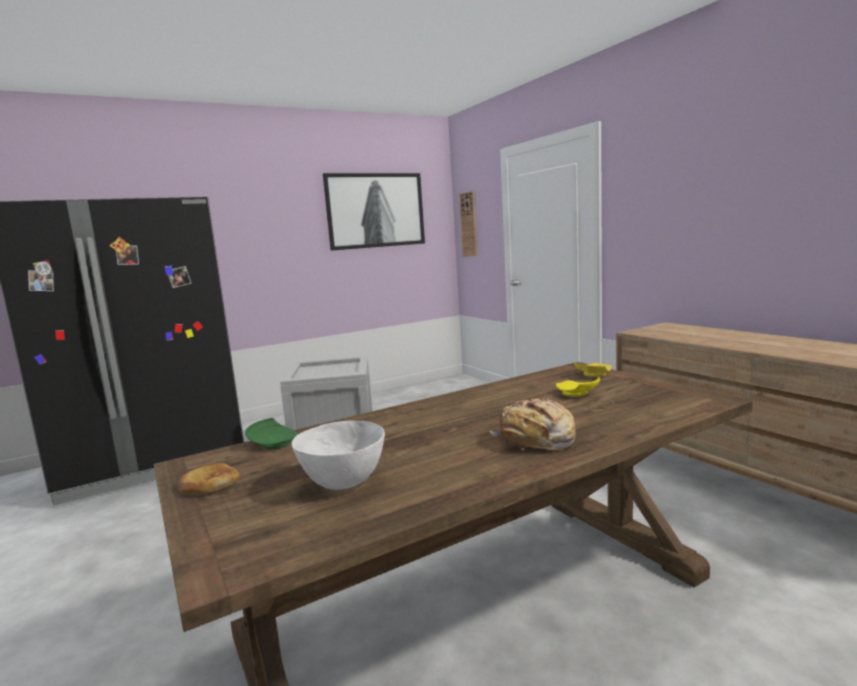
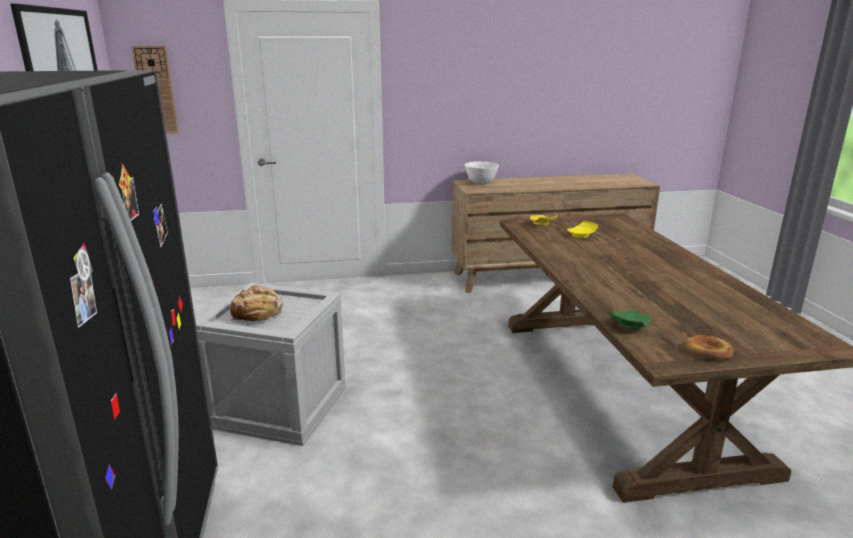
camera: 70 degrees left, 10 degrees up
(344, 483) = (716, 309): white bowl -> white bowl (481, 183)
(536, 440) = (663, 259): bread -> bread (257, 314)

